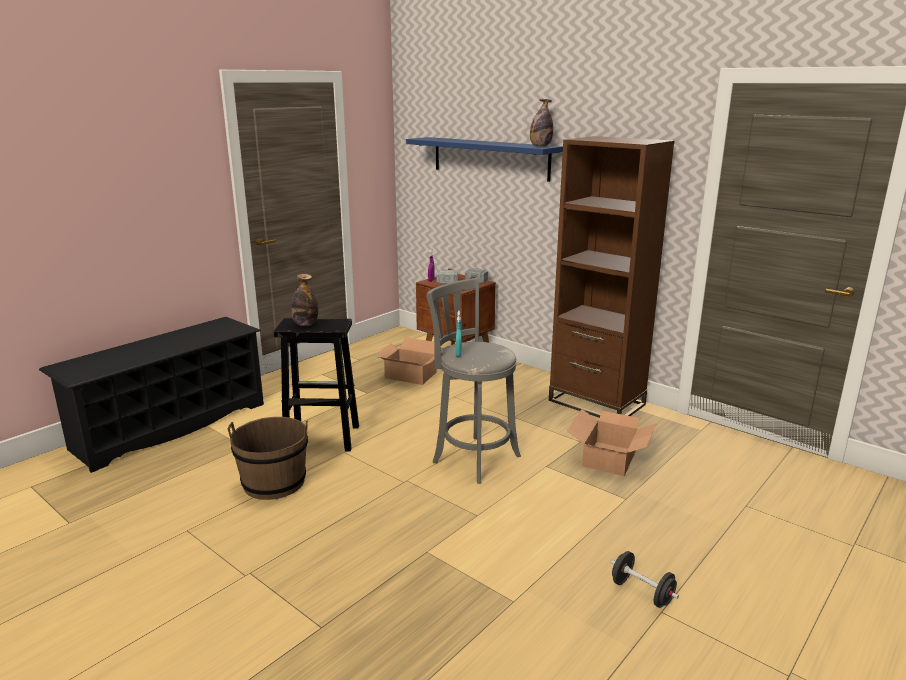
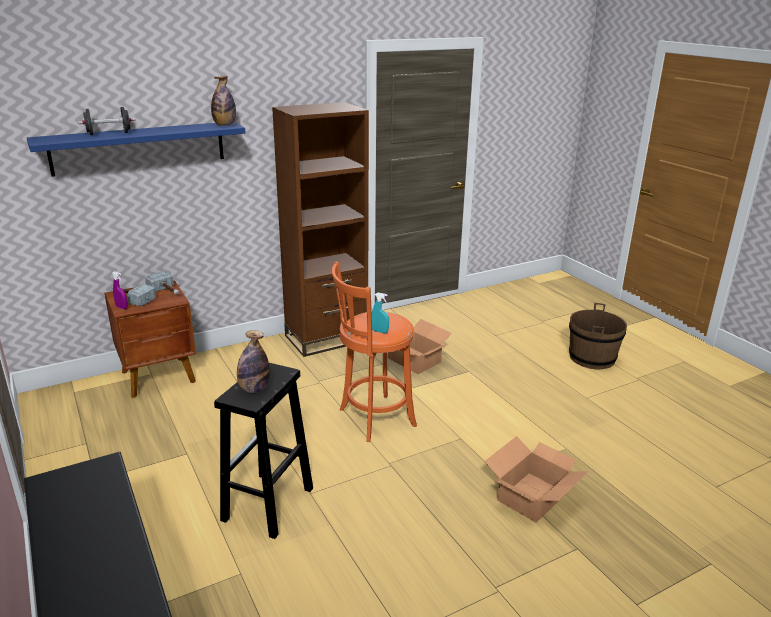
camera: 70 degrees left, 5 degrees up
(274, 483) = (342, 554): brown bucket -> brown bucket (591, 358)
(411, 375) = (174, 415): cardboard box -> cardboard box (533, 497)
(473, 457) = (373, 419): grey stool -> orange stool
(642, 592) = (568, 398): black dumbbell -> black dumbbell (109, 133)

